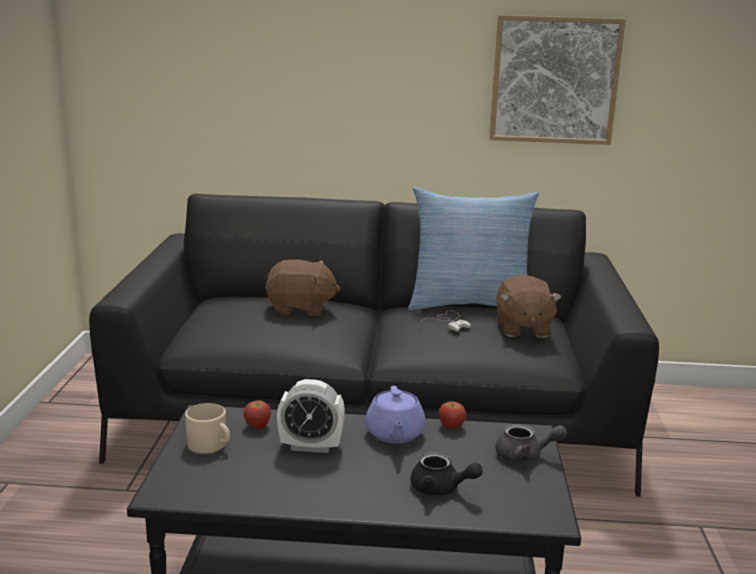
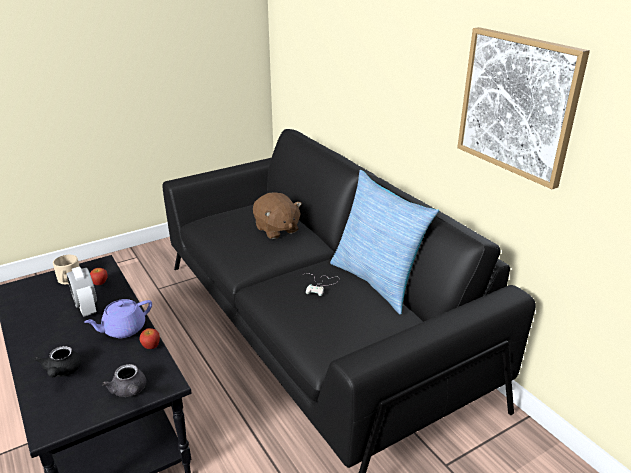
camera: 55 degrees right, 10 degrees up
(522, 329) = (356, 319): brown plush toy -> none

